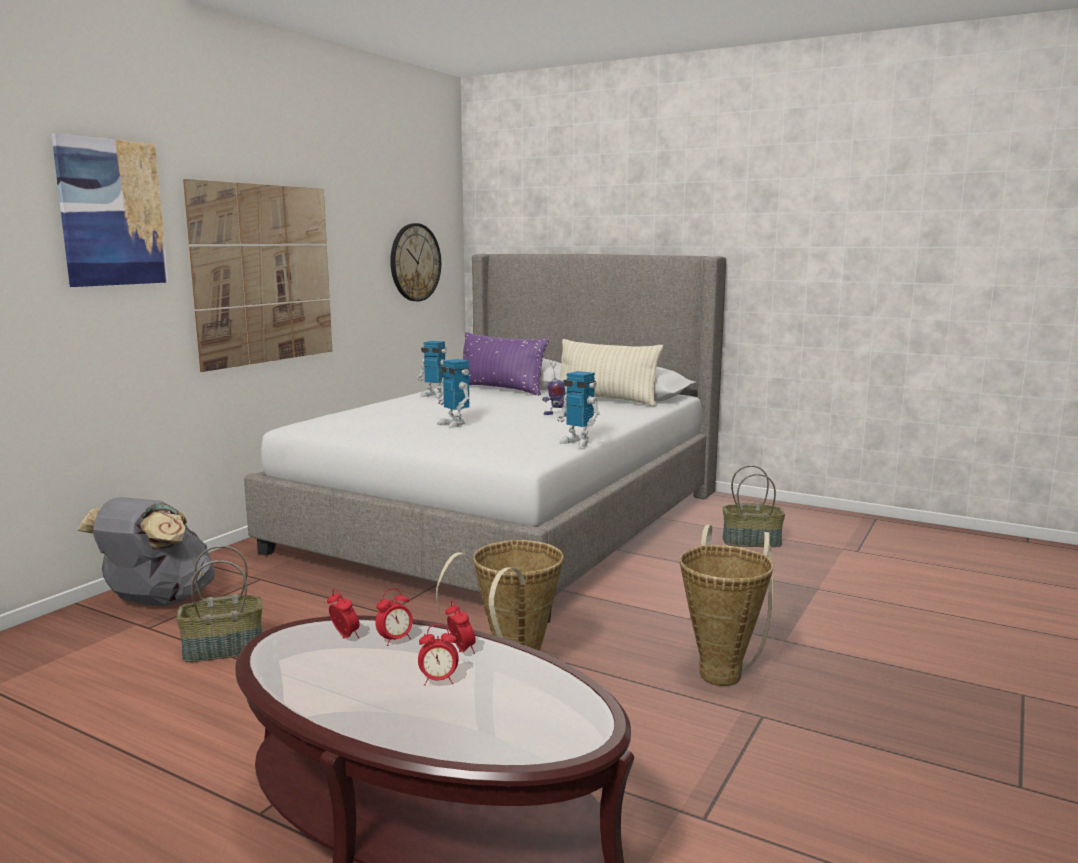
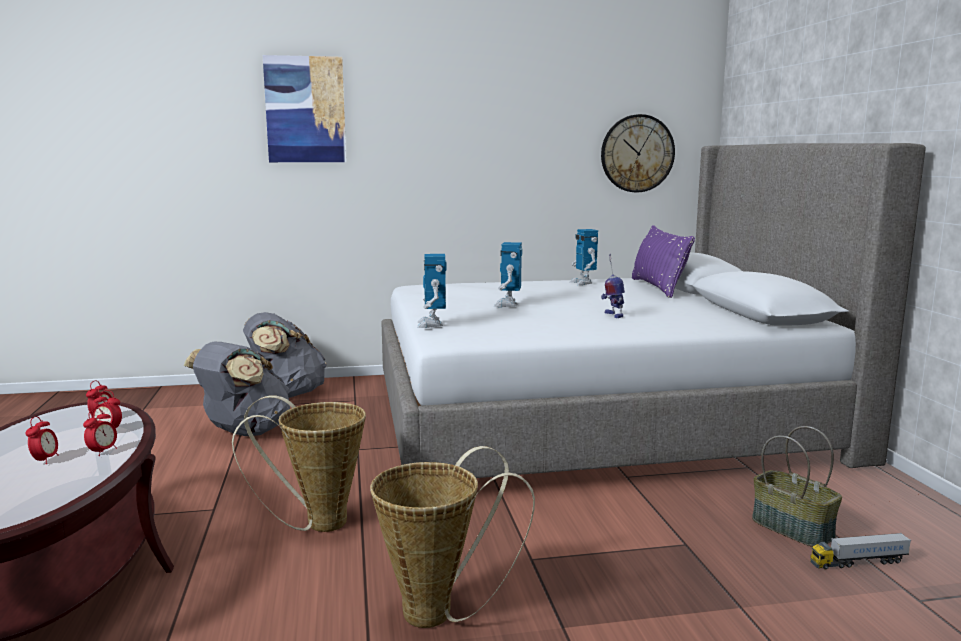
camera: 50 degrees right, 0 degrees up
(223, 650) = (245, 432): basket -> grey backpack
(264, 274) = (443, 159): picture -> none
(438, 681) = (45, 460): alarm clock -> alarm clock turned 135 degrees counterclockwise
(577, 442) = (535, 339): toy robot -> toy robot (432, 324)
(606, 400) = (717, 314): beige pillow -> none
(807, 545) = (858, 562): none -> toy truck

